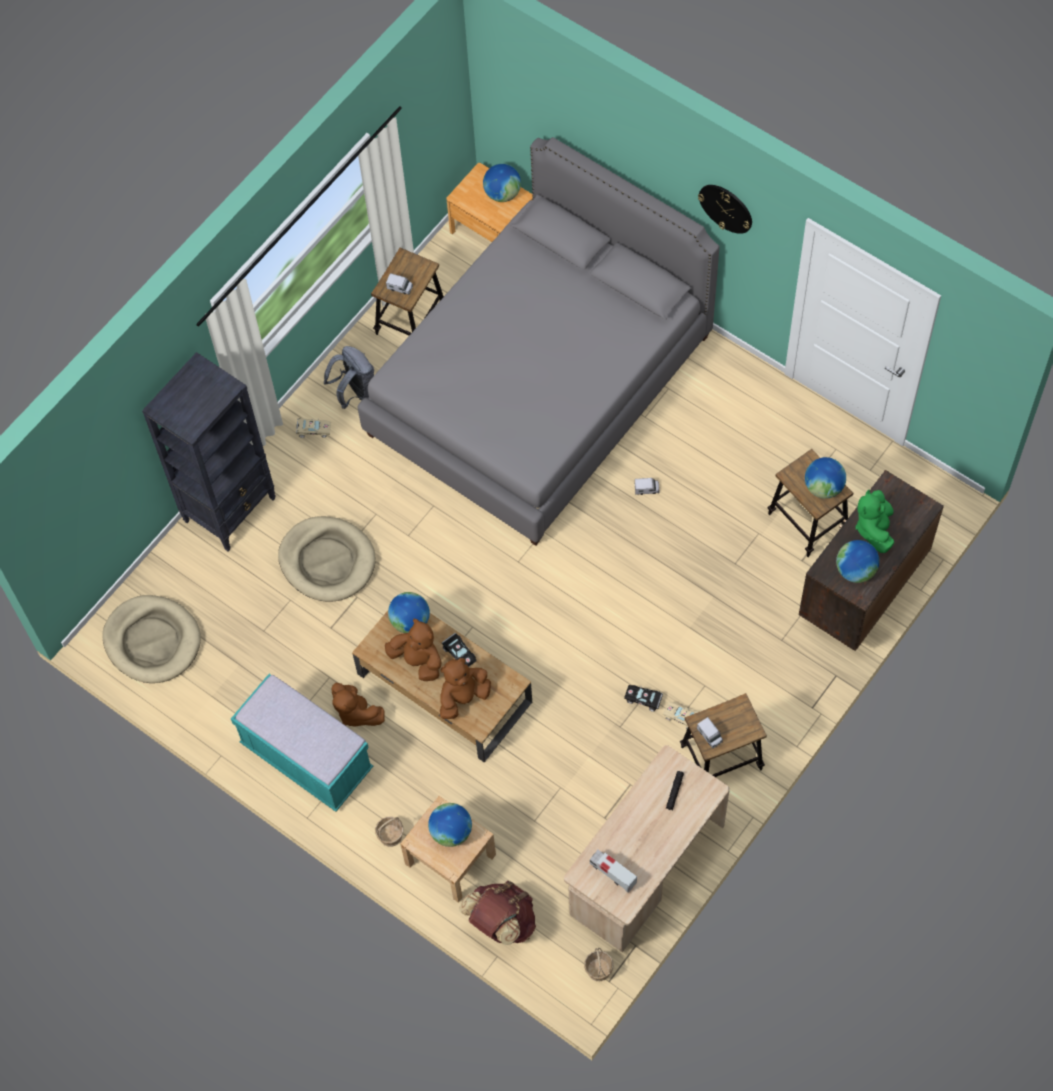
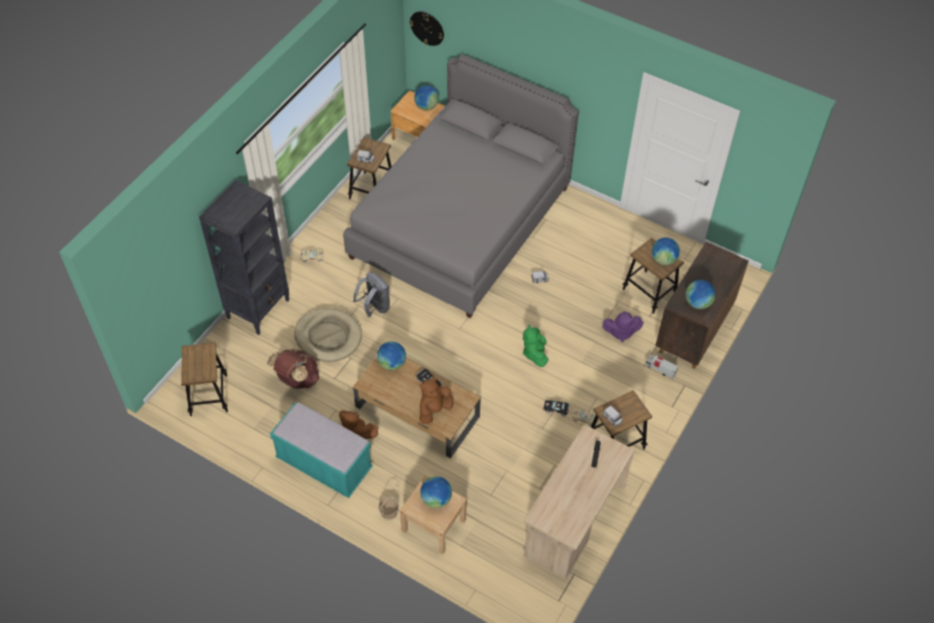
camera: 10 degrees left, 10 degrees down
(152, 641) = (208, 395): beige dog bed -> stool
(355, 392) = (338, 233): grey backpack -> grey backpack (374, 307)
(418, 660) = (400, 388): brown plush toy -> none
(501, 922) = (475, 566): brown backpack -> brown backpack (297, 379)
(598, 970) = (550, 593): basket -> none
(612, 873) = (559, 513): toy truck -> toy truck (660, 369)
(726, 208) = (584, 80): wall clock -> wall clock (427, 28)
(755, 584) = (621, 332): none -> purple plush toy
(874, 528) = (705, 277): green plush toy -> green plush toy (535, 353)

